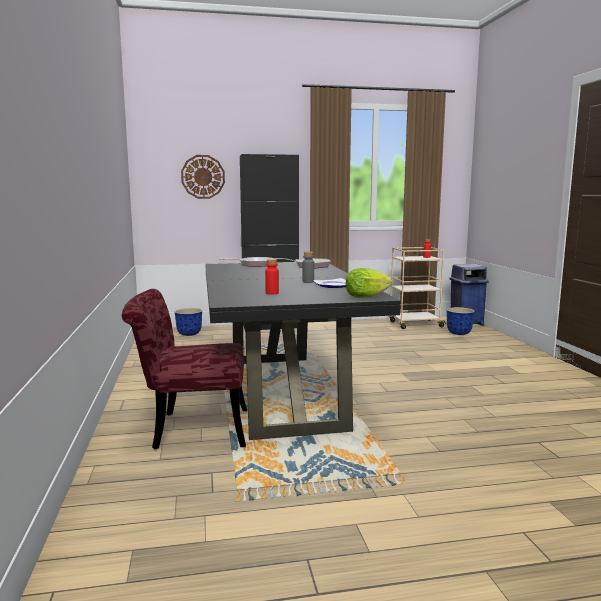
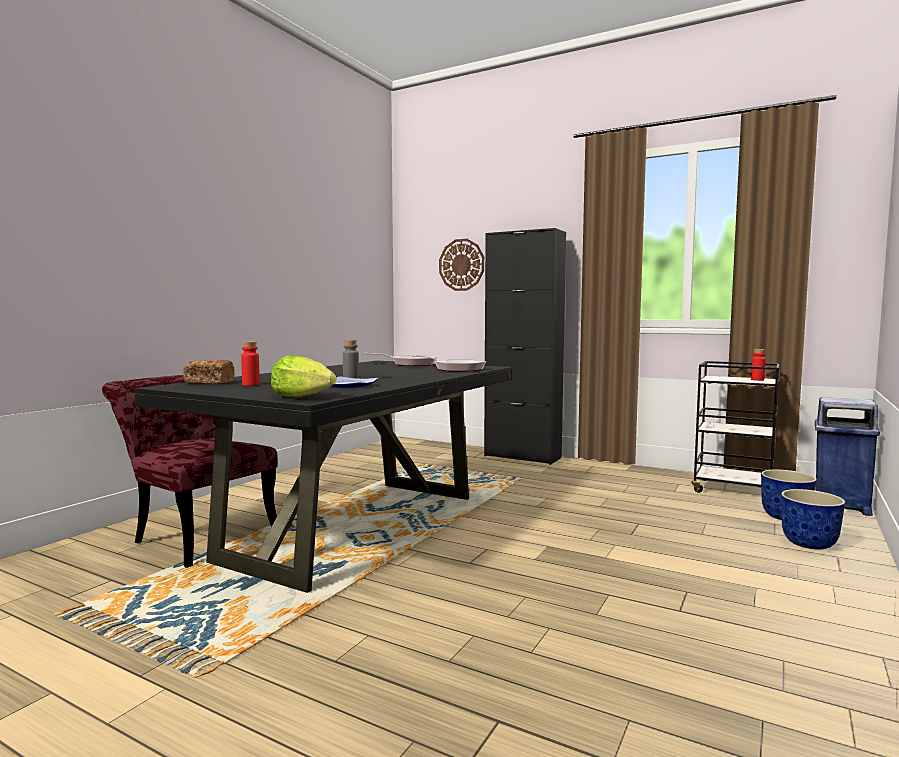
camera: 40 degrees right, 5 degrees down
(189, 334) = (423, 448): planter -> planter (808, 544)
(231, 296) = (209, 382): none -> bread
(415, 324) = (734, 490): beige cart -> black cart

